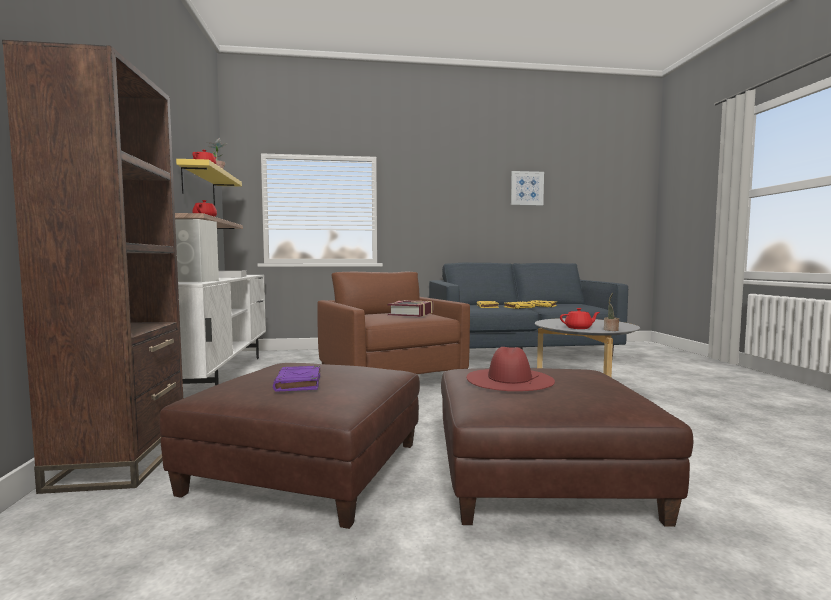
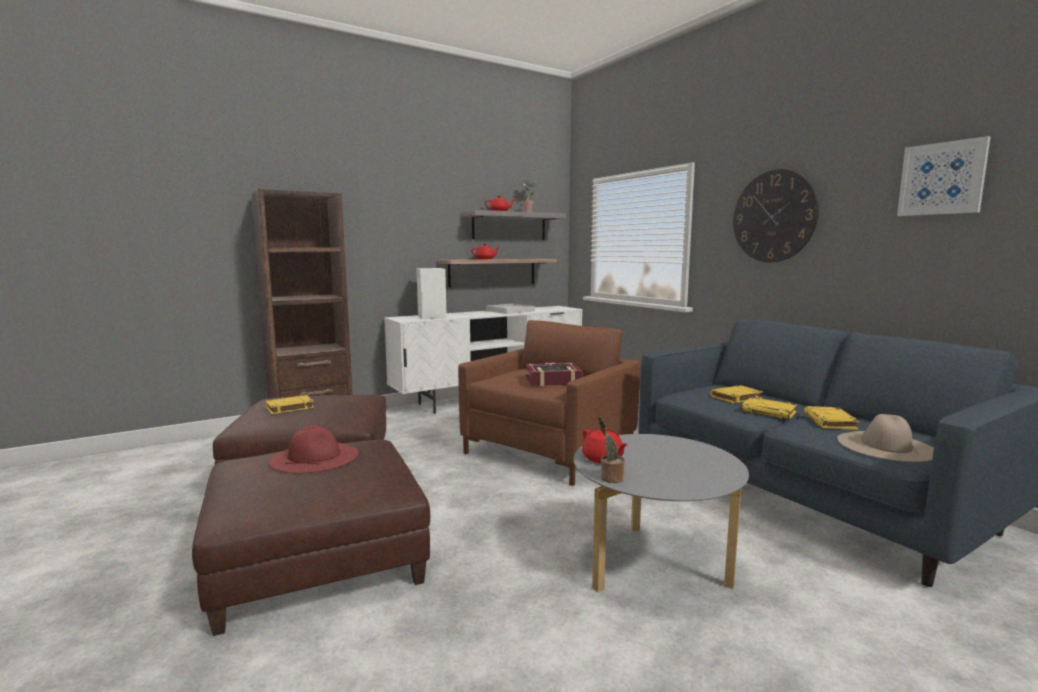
camera: 65 degrees right, 5 degrees up
(199, 185) = (509, 226): yellow shelf -> grey shelf
(298, 383) = (289, 408): purple book -> yellow book
(442, 200) = (774, 216): none -> wall clock
(580, 307) = (885, 446): none -> beige hat

